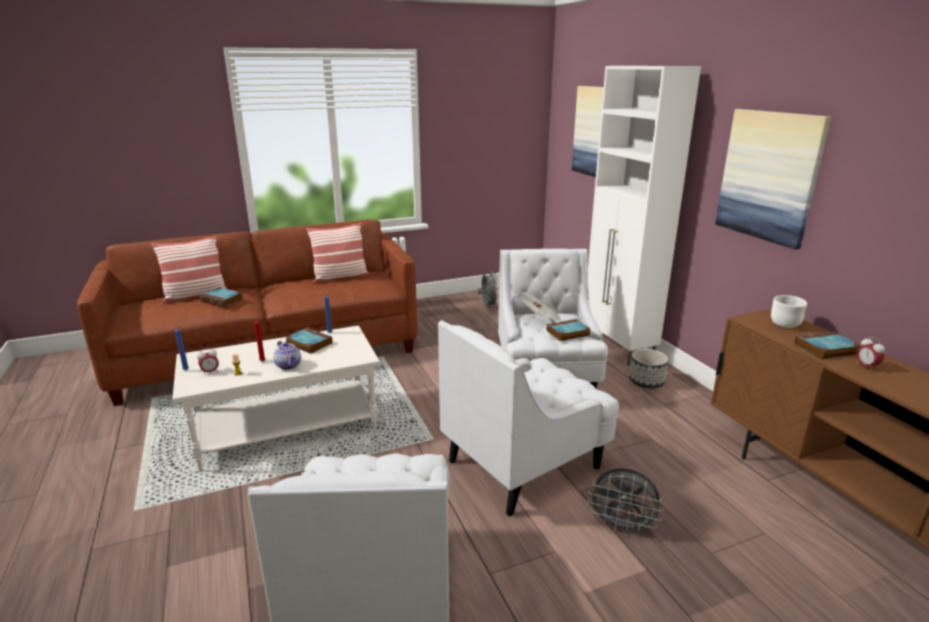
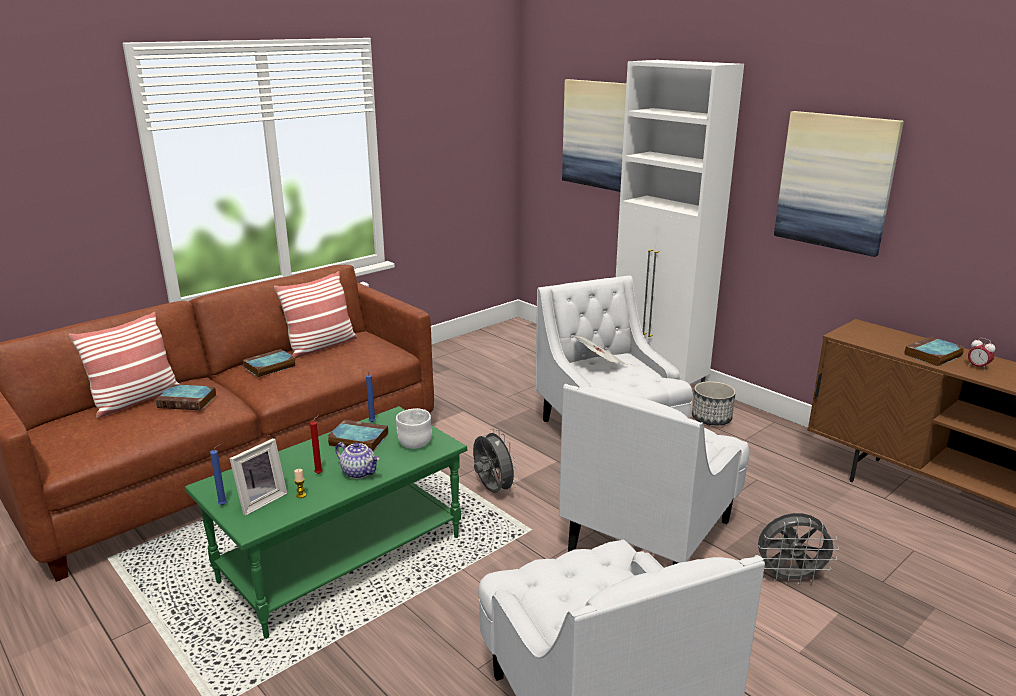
camera: 20 degrees left, 0 degrees up
(210, 372) = (260, 501): alarm clock -> picture frame
(288, 429) = (342, 557): white coffee table -> green coffee table
(488, 307) = (479, 359): grey fan -> grey fan (492, 490)
(567, 333) = (643, 377): book -> book (269, 367)
(784, 325) = (879, 336): white bowl -> white bowl (414, 444)

